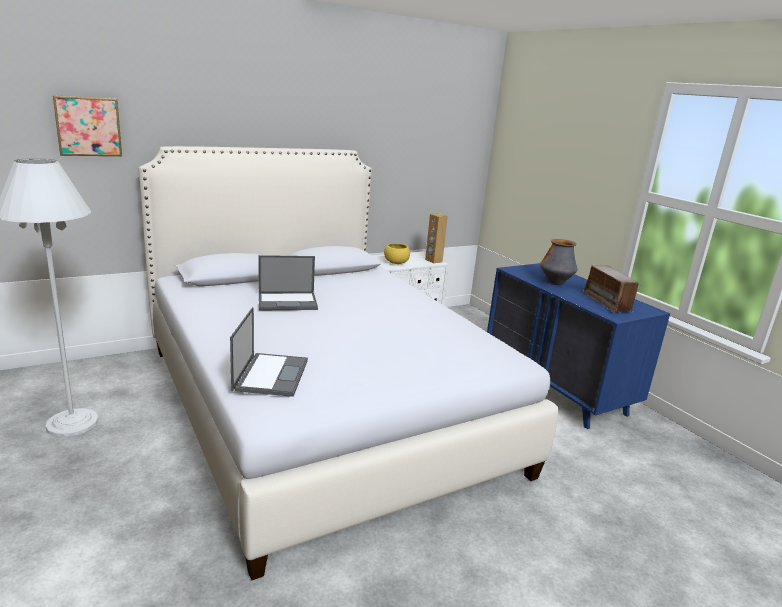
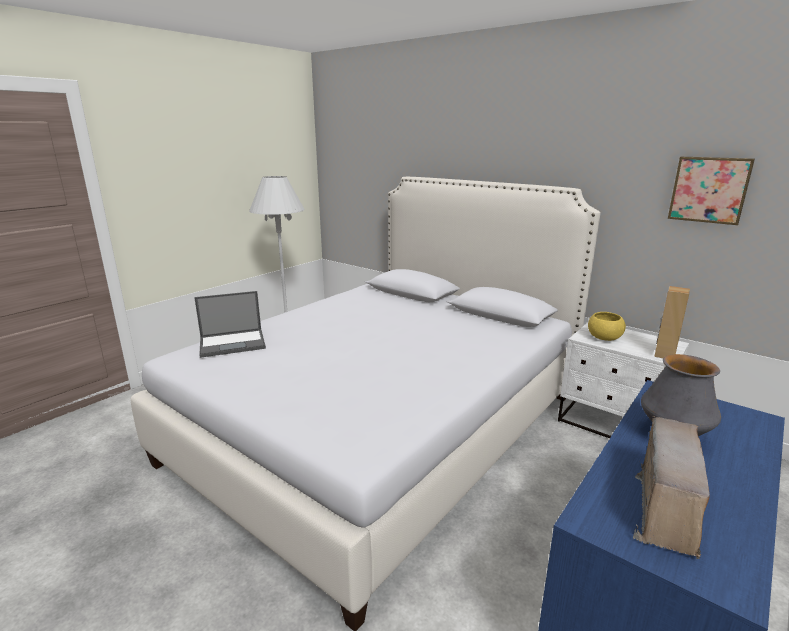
camera: 70 degrees right, 0 degrees up
(88, 126) = (373, 161): picture -> picture (709, 189)
(288, 301) = (384, 318): laptop -> none
(607, 302) = (664, 507): radio -> radio turned 150 degrees clockwise

